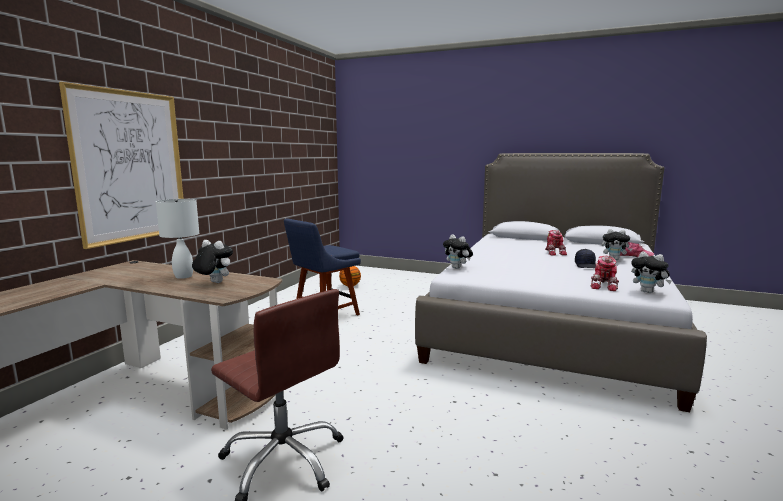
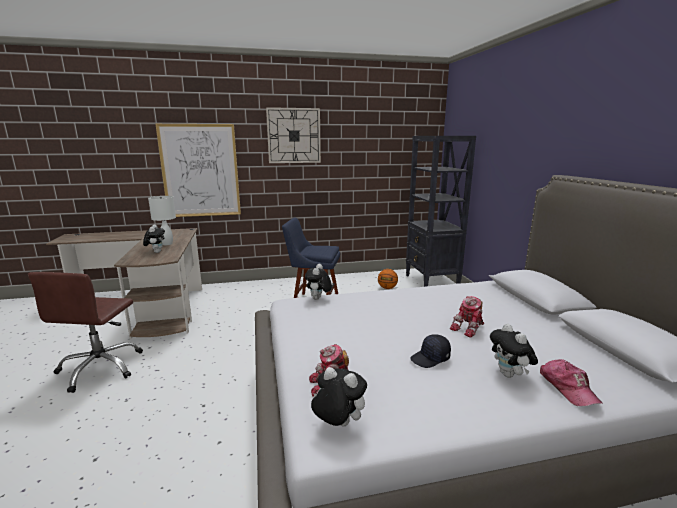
camera: 55 degrees right, 5 degrees up
(233, 120) = (294, 135): none -> wall clock
(368, 272) = (431, 282): none -> black bookcase
(648, 292) = (338, 424): plush toy -> plush toy turned 105 degrees clockwise

